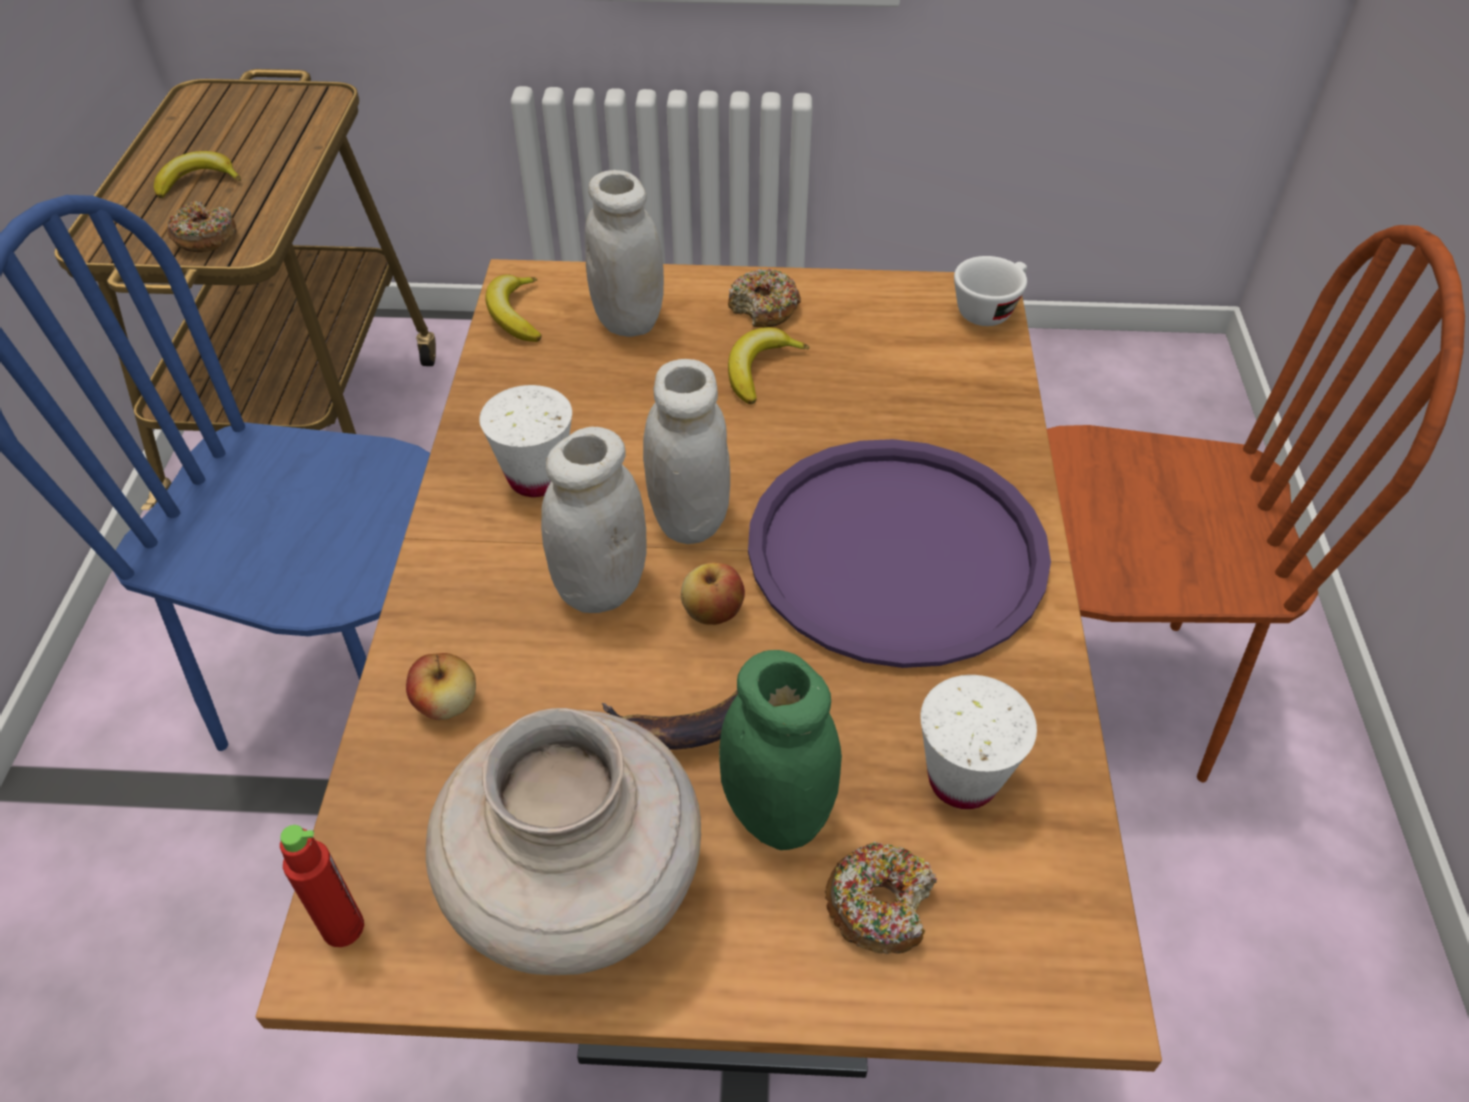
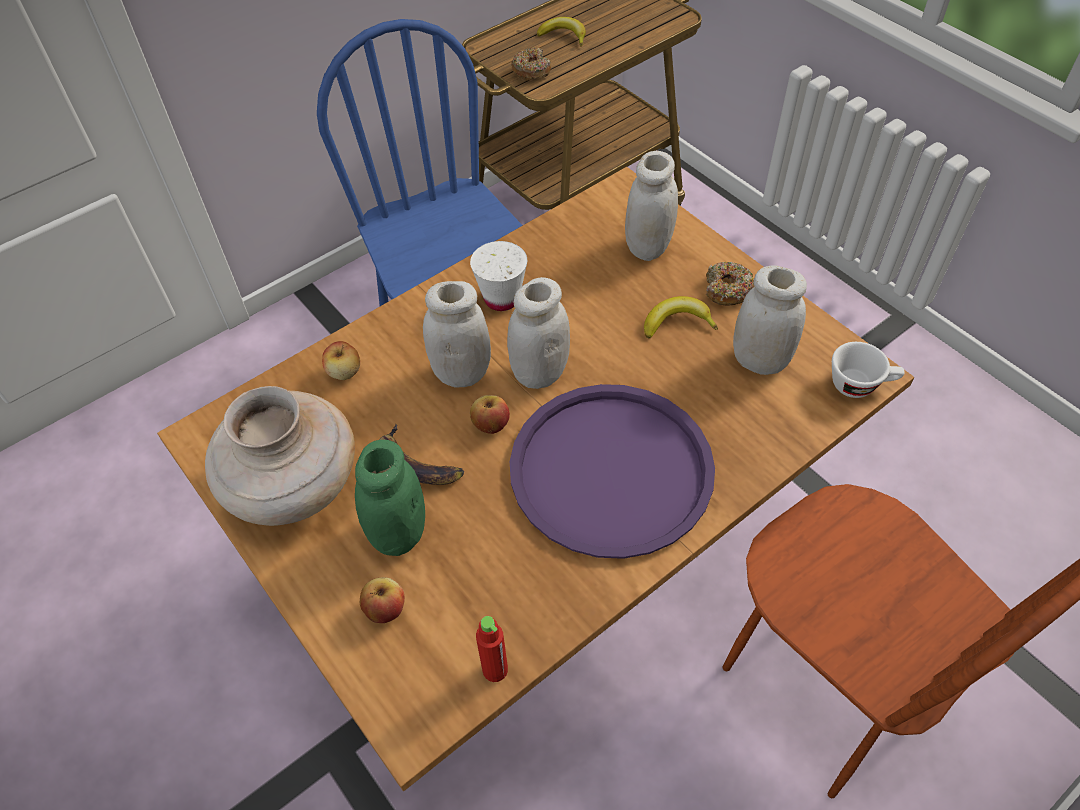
camera: 50 degrees right, 5 degrees up
(343, 927) = (213, 427): red bottle -> red bottle (495, 670)
(515, 315) = (598, 206): banana -> none
(880, 905) = (385, 609): donut -> apple
(882, 349) = (760, 360): none -> white jar
(962, 780) = (488, 597): white cup -> none

